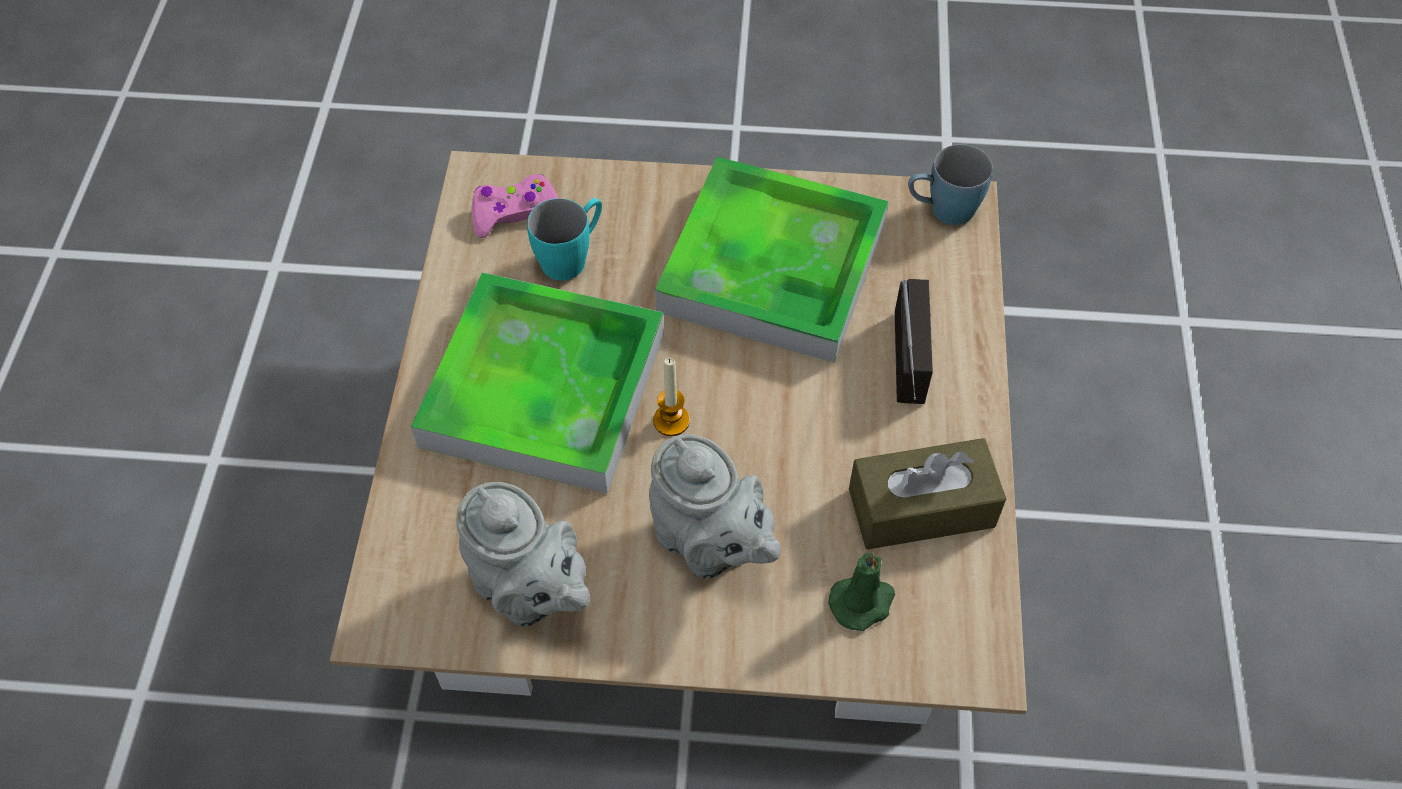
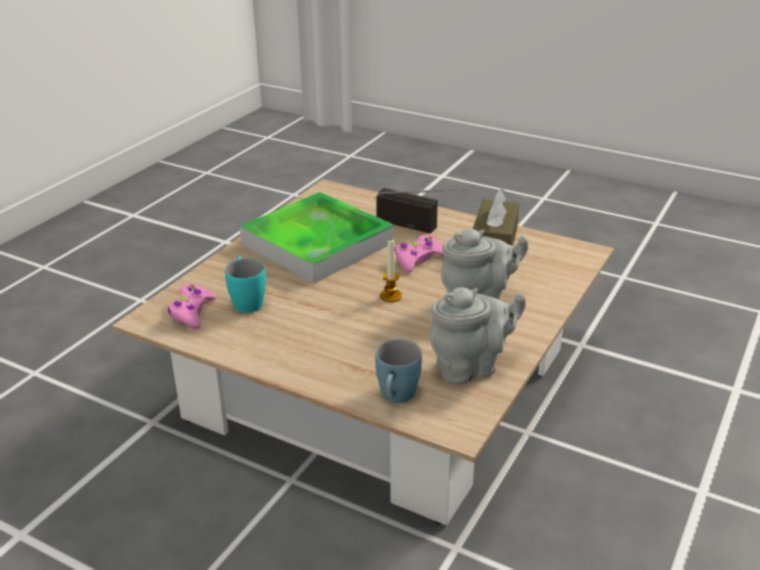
camera: 65 degrees left, 25 degrees down
(544, 389) = (334, 331): tray -> none
(801, 417) = (418, 259): none -> pink game controller
(863, 602) = (537, 271): green candle -> none
(942, 210) = (327, 194): blue mug -> blue mug (396, 398)

